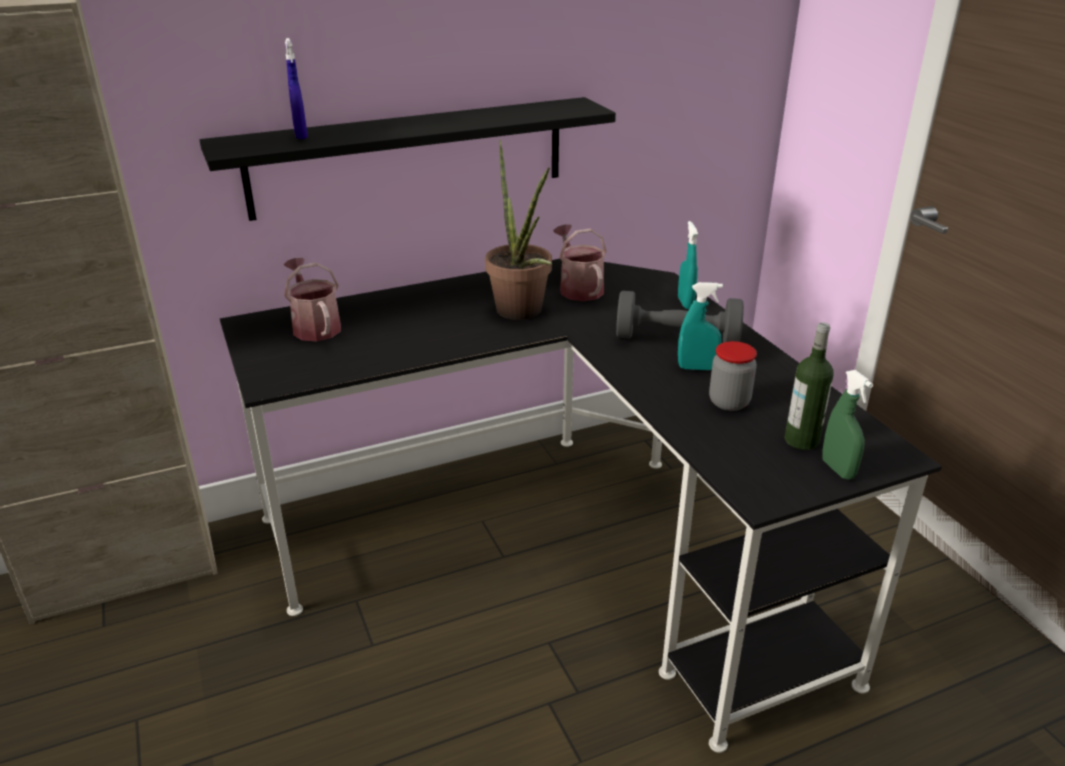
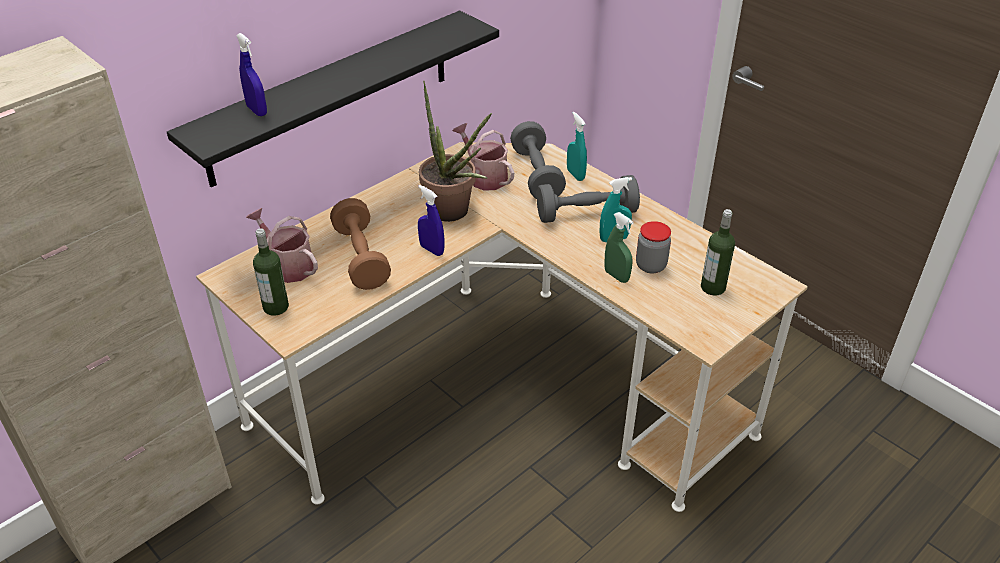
camera: 20 degrees left, 10 degrees up
(273, 358) = (276, 307): none -> bottle
(394, 333) = (361, 258): none -> brown dumbbell
(475, 340) = (431, 250): none -> blue spray bottle
(557, 547) = (501, 387): black desk -> beige desk
(639, 296) = (536, 175): none -> grey dumbbell
(838, 469) = (745, 306): green spray bottle -> green spray bottle (616, 276)

